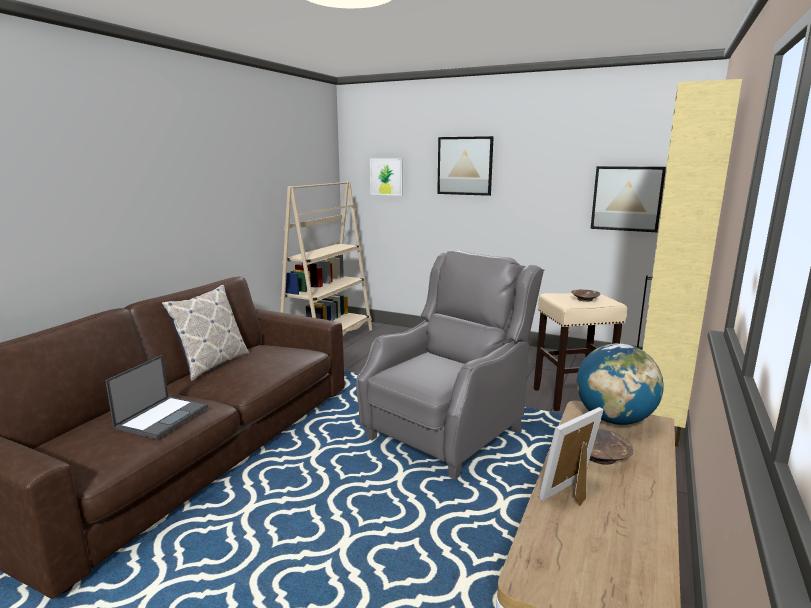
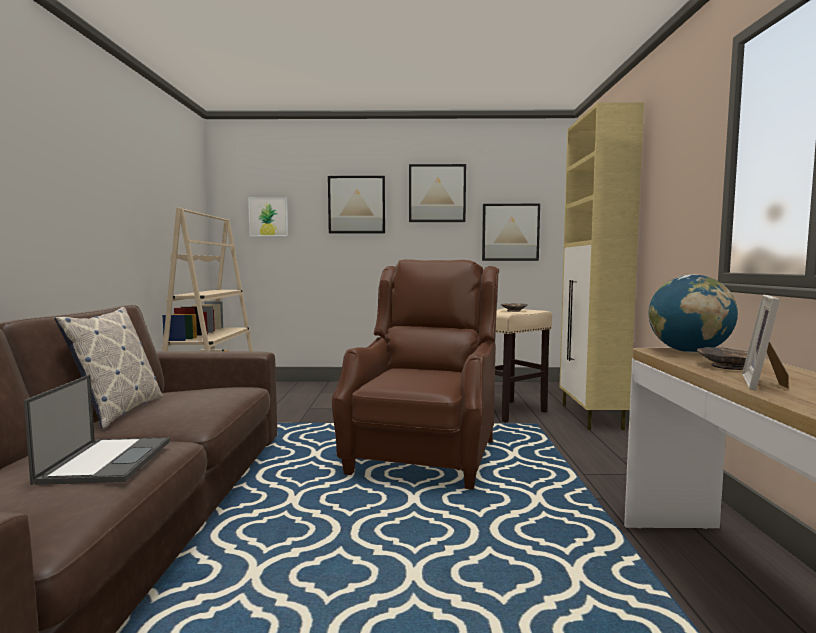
camera: 25 degrees left, 10 degrees down
(447, 432) = (424, 454): grey armchair -> brown armchair
(546, 154) = (437, 193): none -> picture

